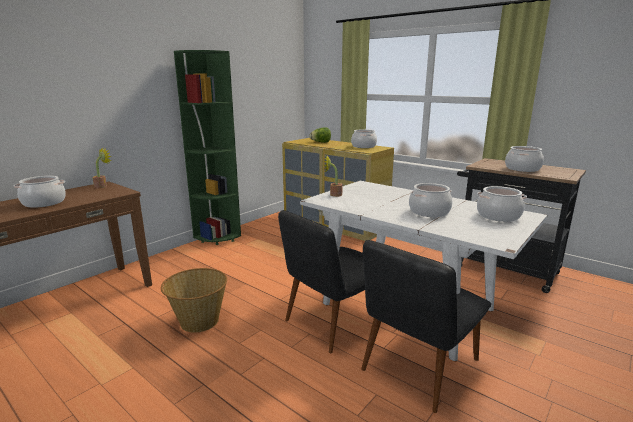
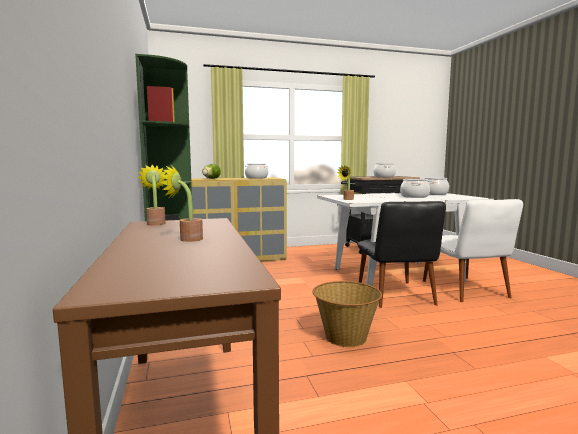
camera: 55 degrees left, 10 degrees down
(44, 203) = (187, 239): cooking pot -> potted plant
(420, 364) = (464, 289): black chair -> white chair

